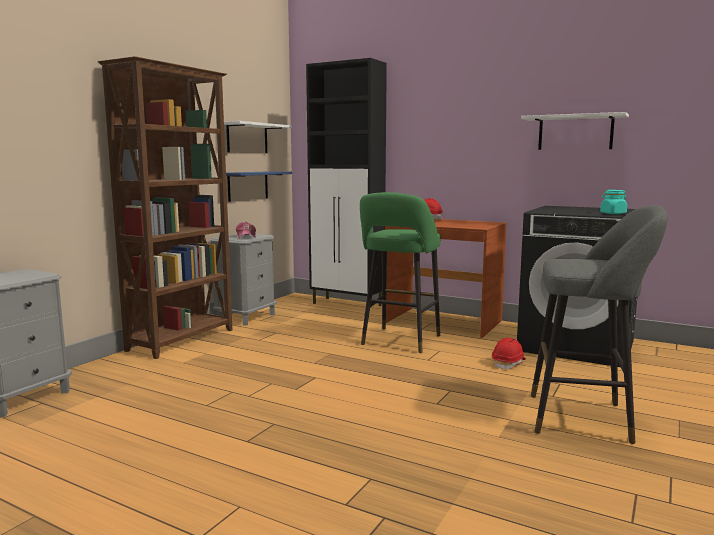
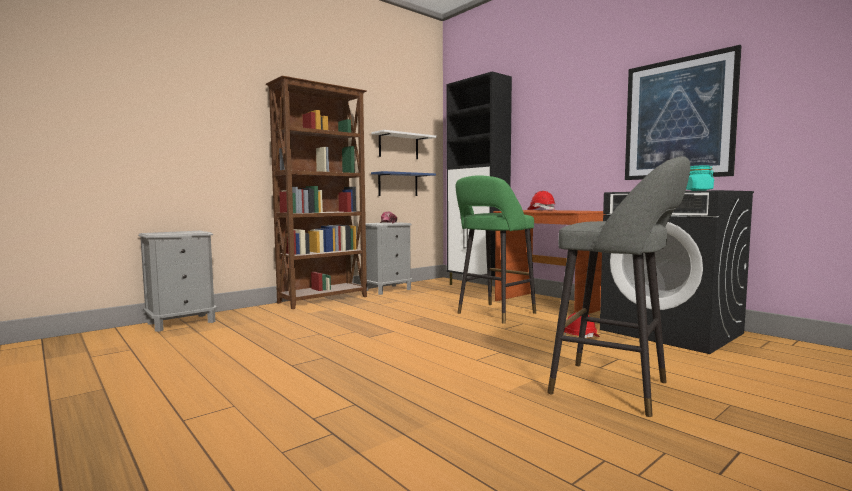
camera: 20 degrees right, 5 degrees down
(575, 132) = (678, 119): white shelf -> picture

